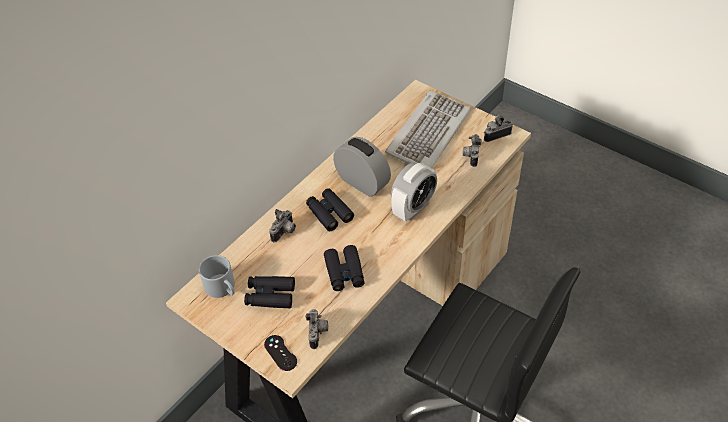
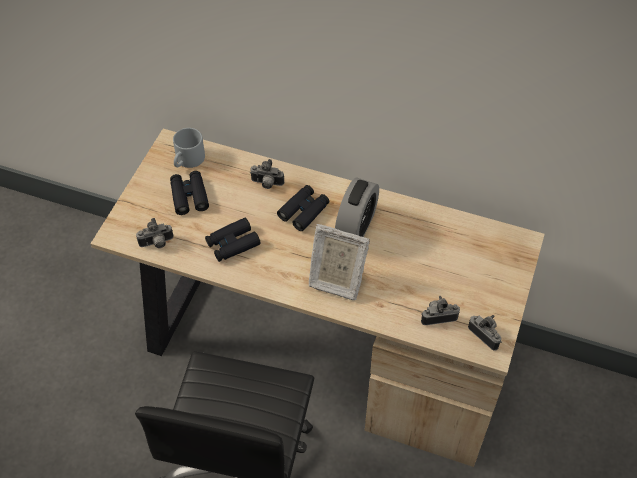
camera: 70 degrees right, 5 degrees up
(280, 353) = (130, 222): black game controller -> none
(413, 208) = (336, 280): alarm clock -> picture frame
(427, 133) = (457, 266): keyboard -> none

